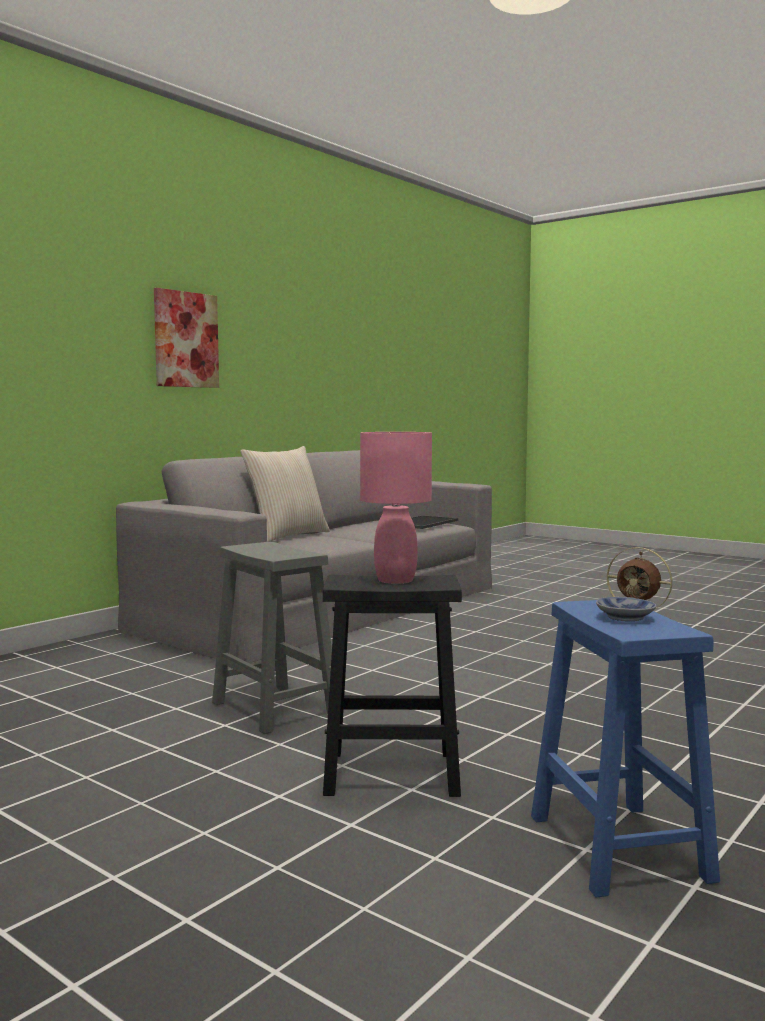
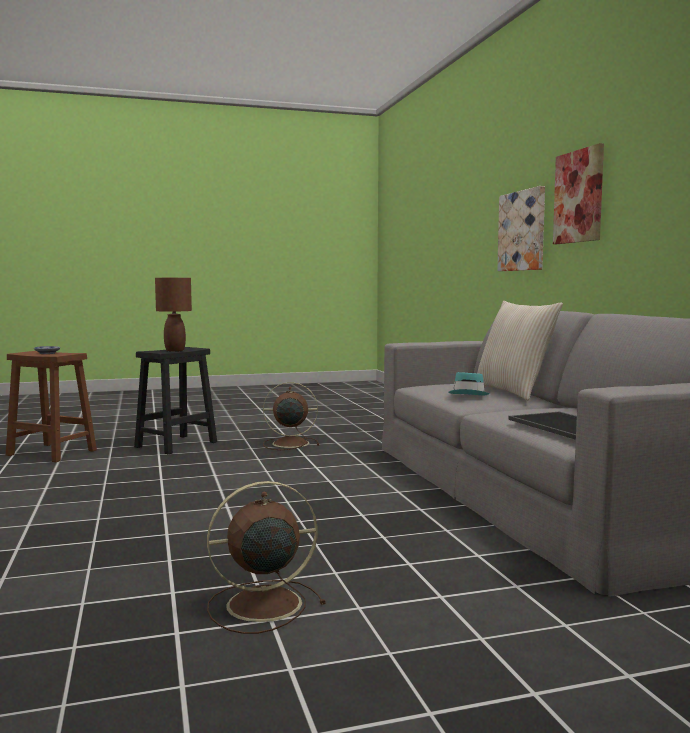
camera: 125 degrees right, 0 degrees up
(89, 362) = (522, 231): none -> picture
(276, 709) = (289, 443): grey stool -> brown fan
(325, 540) = (469, 394): none -> turquoise hat
(396, 580) = (174, 350): pink table lamp -> brown table lamp
(616, 846) = (53, 453): blue stool -> brown stool

